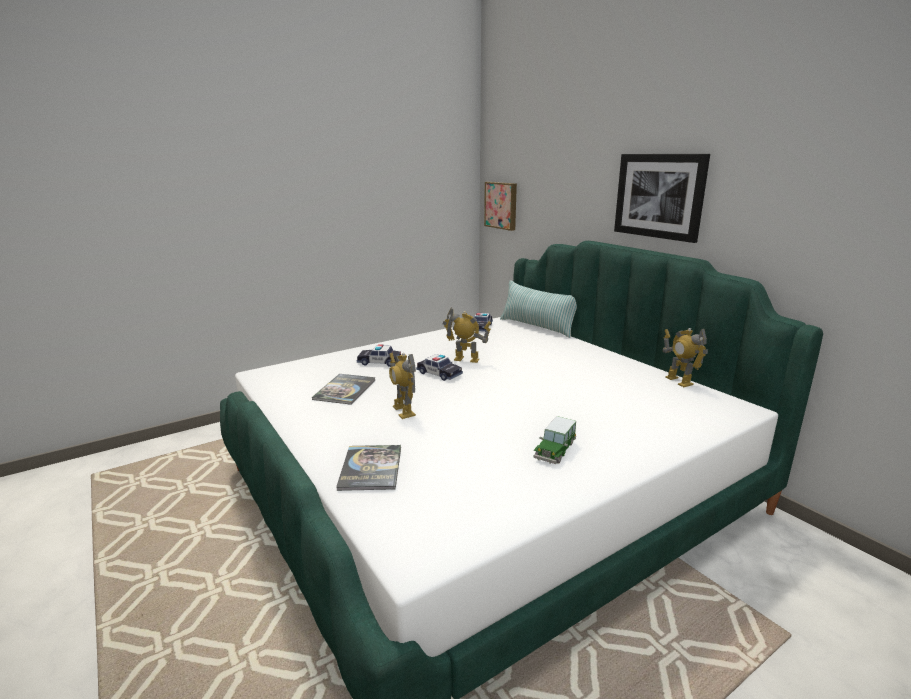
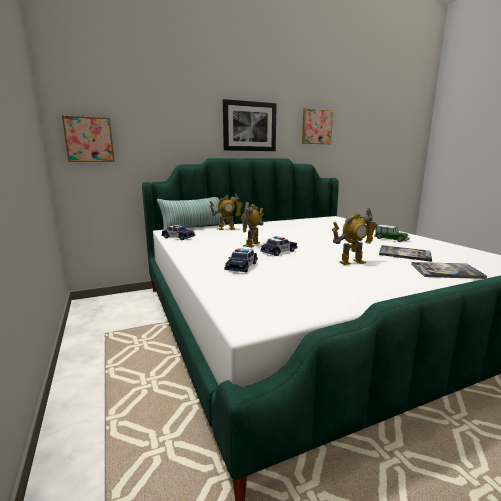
camera: 80 degrees left, 5 degrees down
(345, 390) = (310, 278): book -> book (404, 254)
(678, 381) = (302, 219): toy robot -> toy robot (226, 229)
(806, 200) = (316, 127): none -> picture

